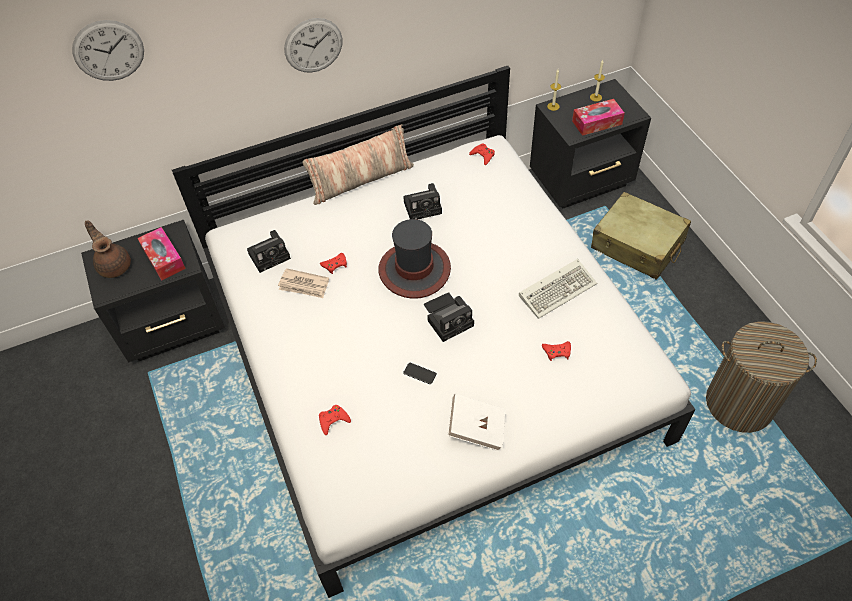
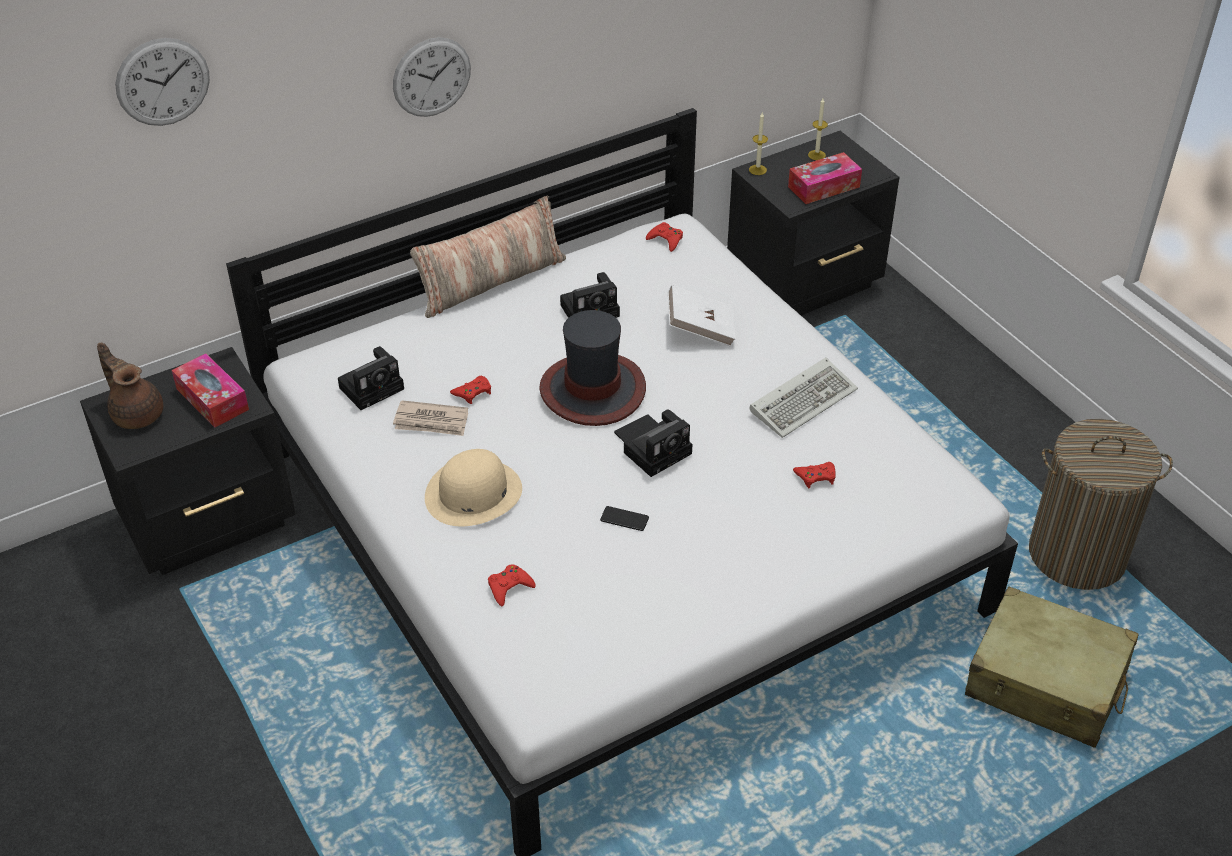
camera: 10 degrees left, 10 degrees down
(322, 343) = (473, 493): none -> beige hat
(476, 428) = (718, 579): white book -> white book (700, 329)
(637, 245) = (900, 363): beige suitcase -> beige suitcase (1046, 683)

